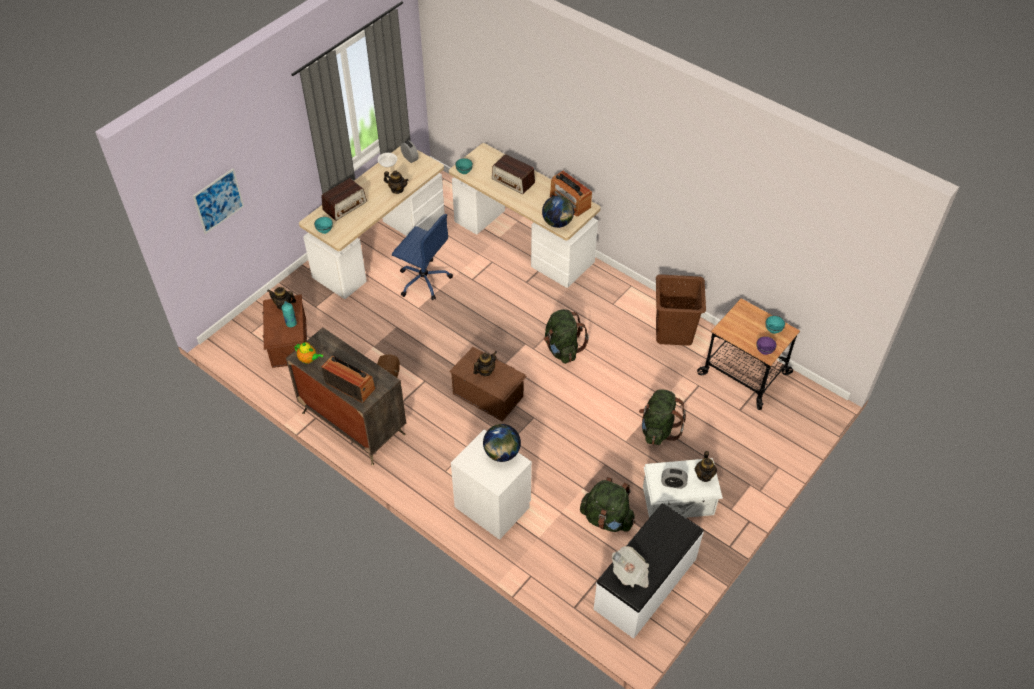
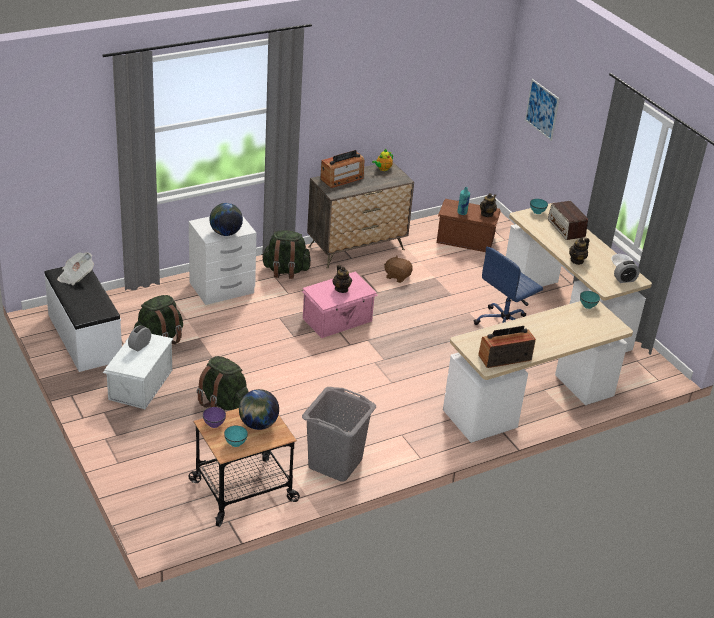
camera: 110 degrees right, 15 degrees down
(488, 394) = (338, 320): brown storage box -> pink storage box
(513, 181) = (557, 331): radio -> none
(557, 223) = (475, 339): globe -> globe (258, 424)
(562, 349) = (362, 379): green backpack -> green backpack (285, 271)
(673, 331) = (335, 463): brown laundry basket -> grey laundry basket
(704, 475) = (131, 366): teapot -> none

